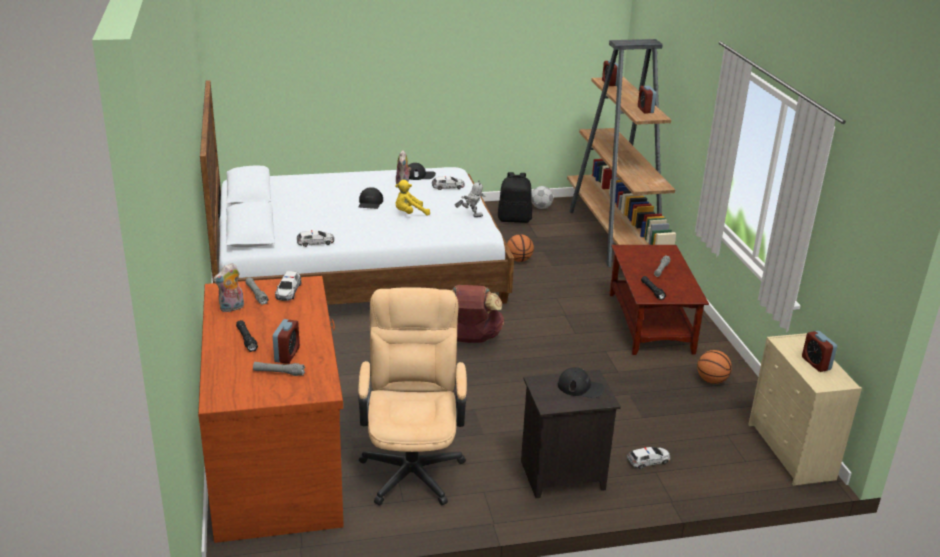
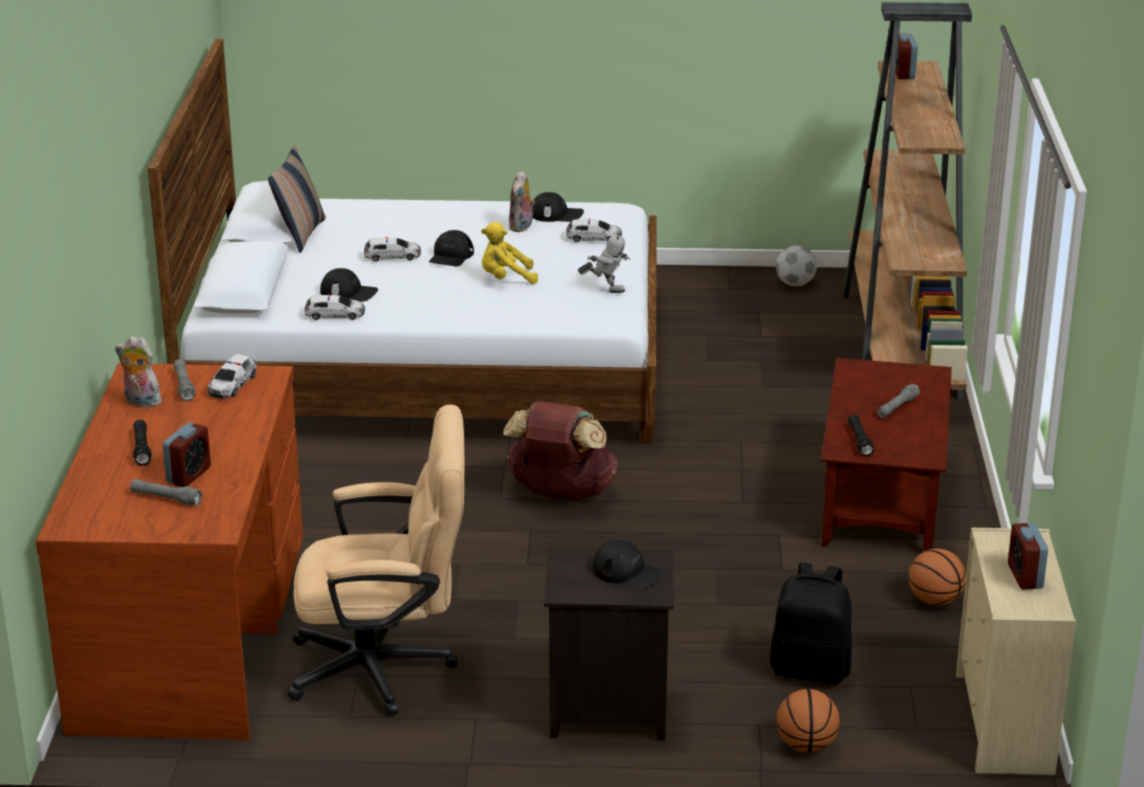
camera: 15 degrees right, 0 degrees up
(232, 308) = (140, 402): plush toy -> plush toy turned 45 degrees clockwise
(272, 197) = (300, 234): none -> pillow
(318, 229) = (349, 292): none -> black cap
(412, 464) = (386, 668): beige office chair -> beige office chair turned 75 degrees clockwise
(514, 219) = (737, 301): black backpack -> black backpack (810, 669)
(519, 260) = (709, 372): basketball -> basketball (806, 745)
(645, 110) = (931, 128): alarm clock -> none
(648, 461) = (757, 708): toy car -> toy car (392, 256)

